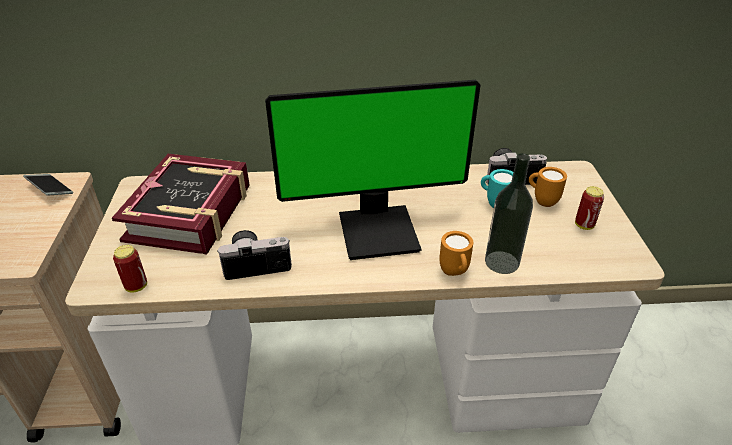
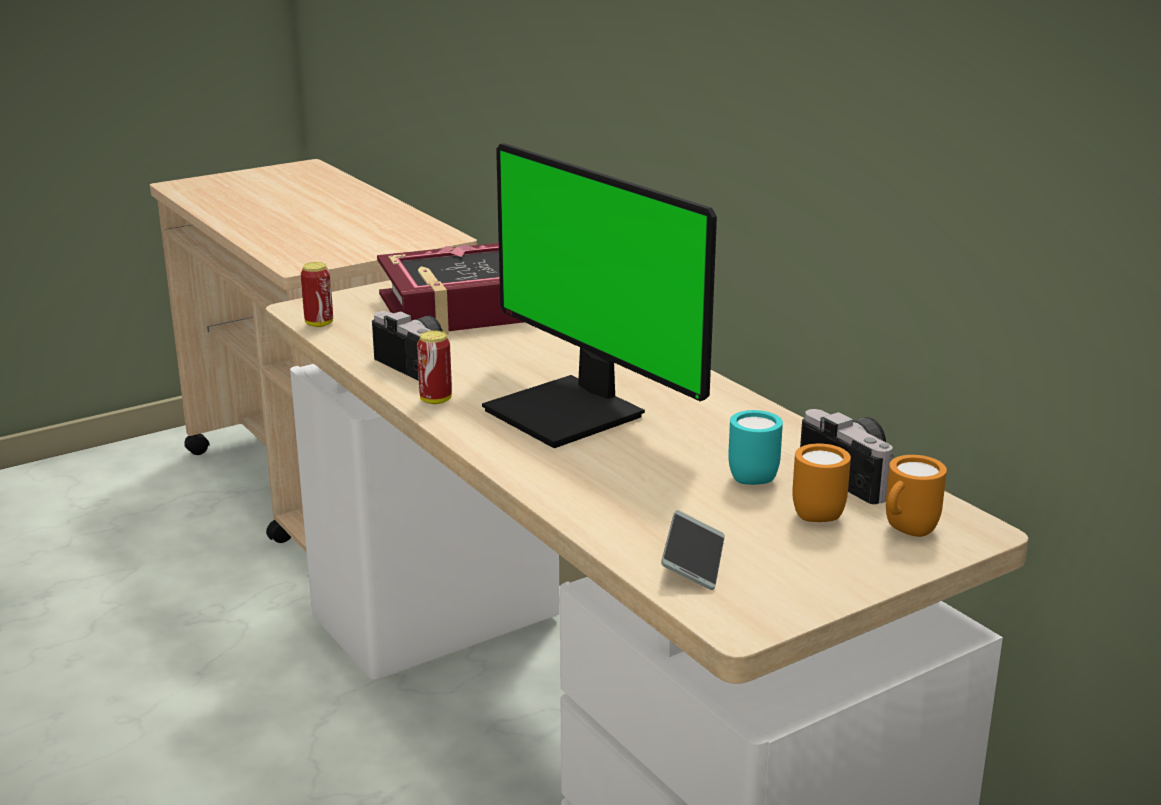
camera: 60 degrees right, 15 degrees down
(50, 189) = (423, 235): phone -> phone (693, 560)
(455, 273) = (534, 481): orange mug -> orange mug (906, 532)
(501, 262) = (600, 509): bottle -> none
(584, 225) = (793, 561): can -> can (436, 400)

